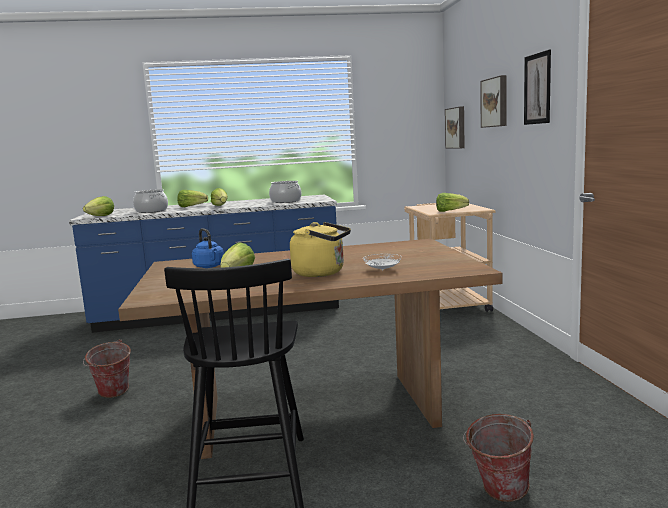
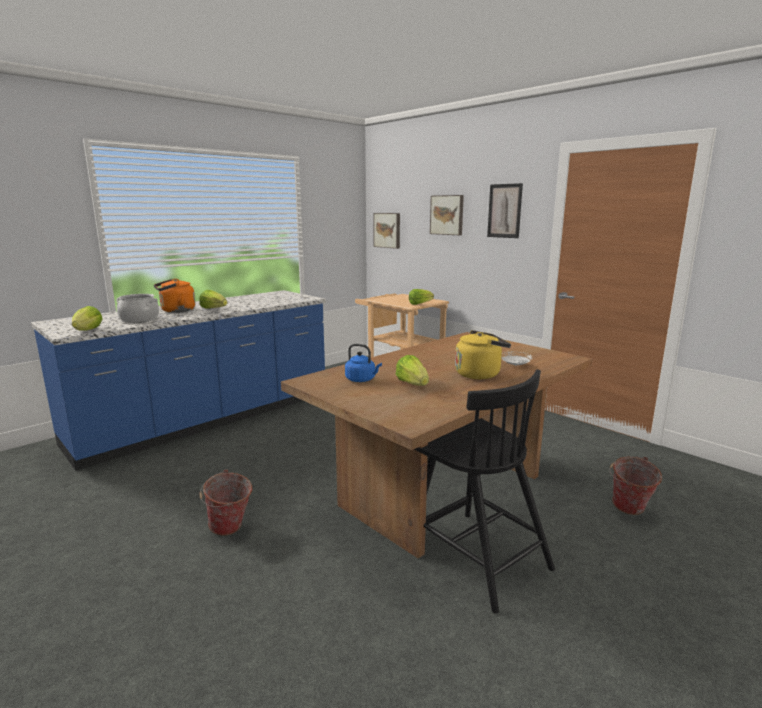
camera: 35 degrees left, 5 degrees up
(191, 207) = (176, 311): lettuce -> orange kettle
(285, 201) = (272, 300): cooking pot -> none

